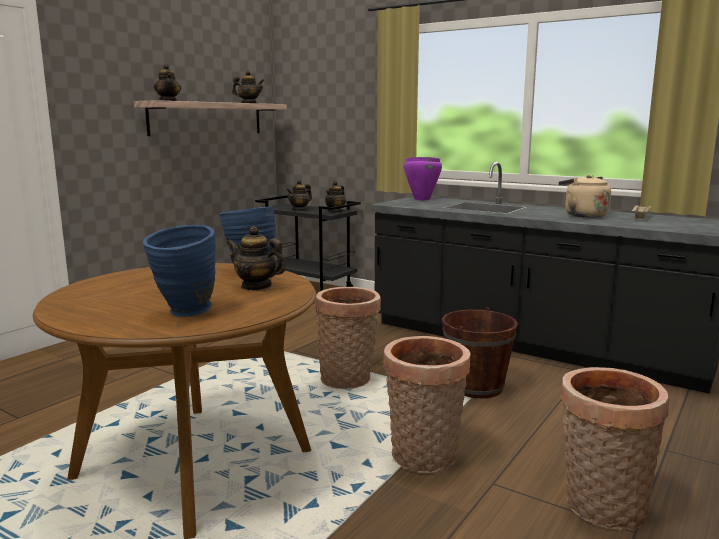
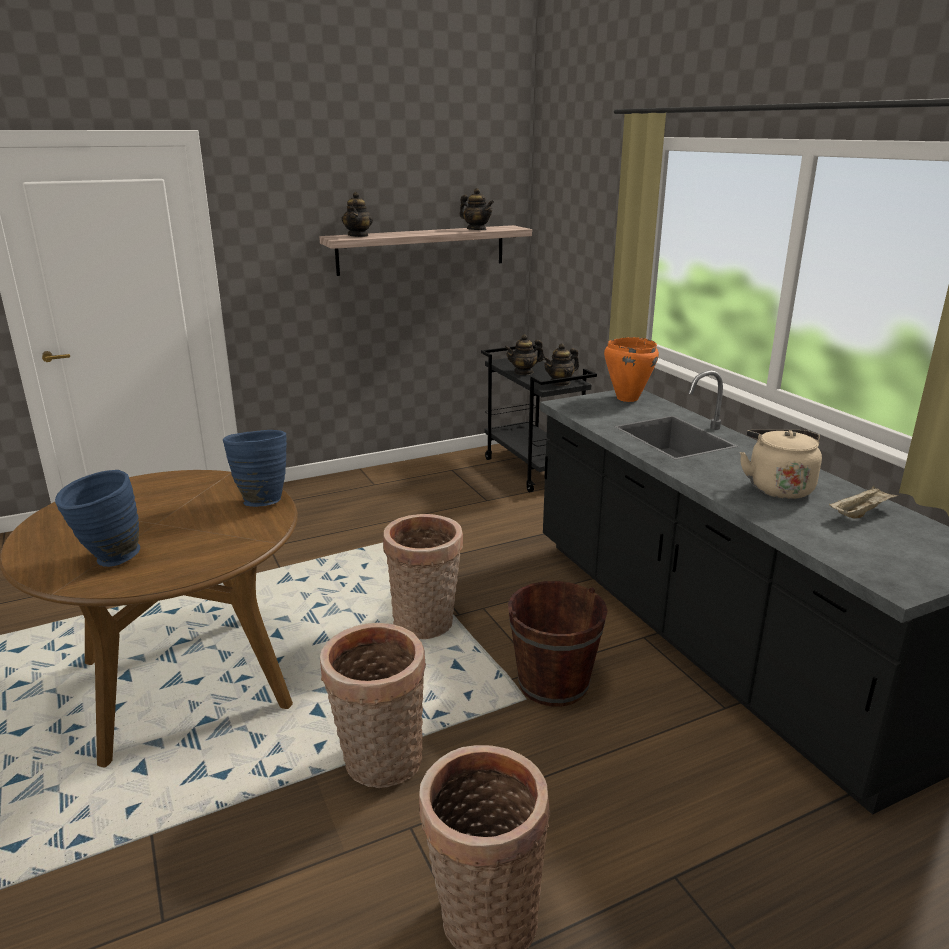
camera: 30 degrees right, 10 degrees up
(256, 286) = (225, 531): teapot -> none
(421, 199) = (627, 398): purple cooking pot -> orange cooking pot

